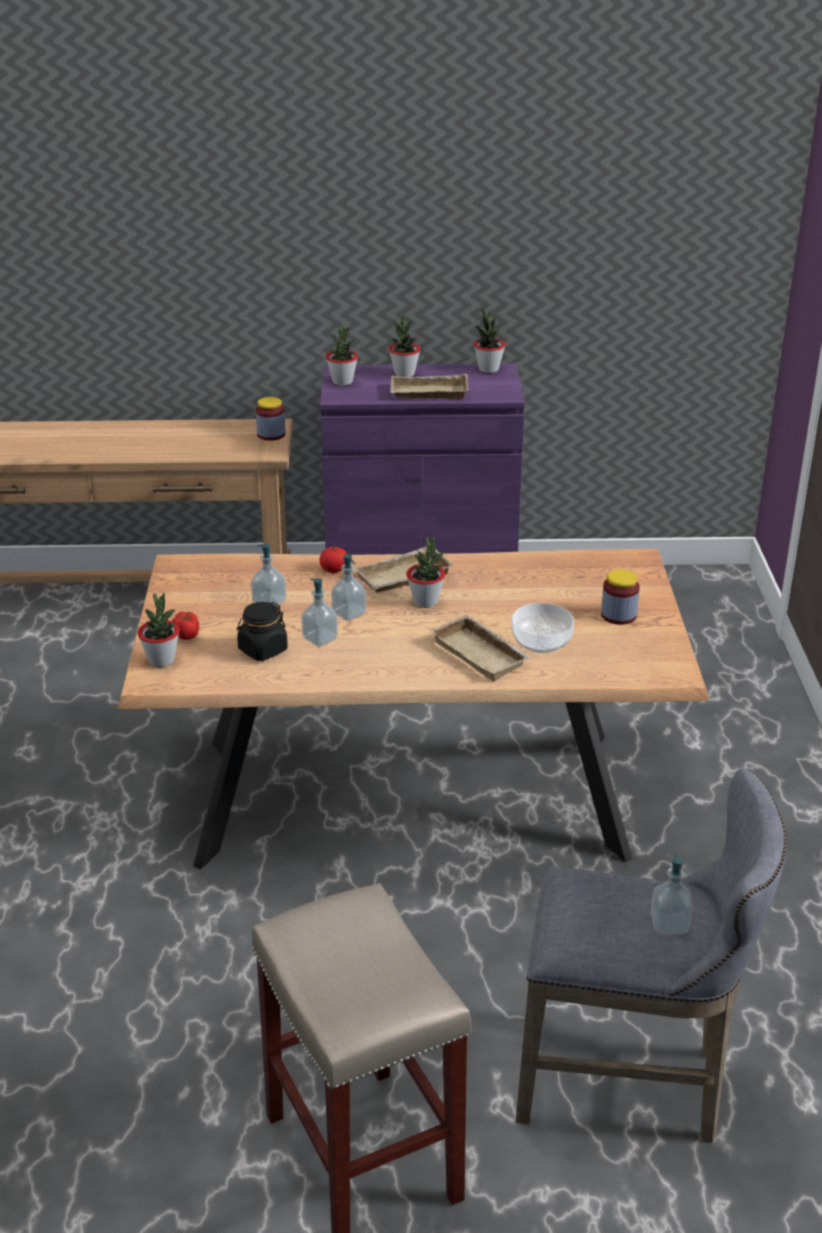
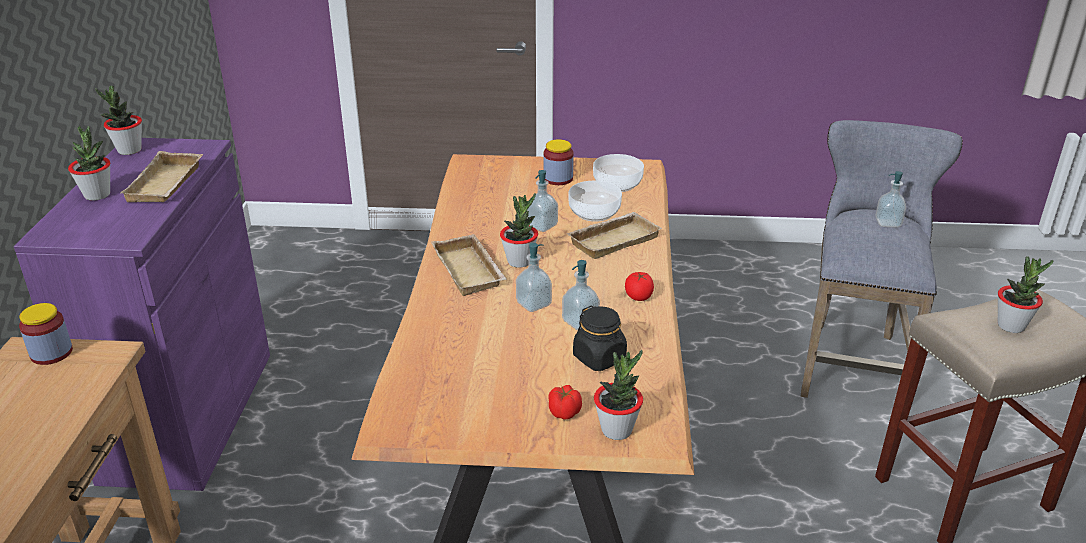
camera: 85 degrees left, 0 degrees up
(269, 602) = (501, 353): soap dispenser -> soap dispenser (542, 226)
(334, 569) = (441, 310): tomato -> tomato (638, 296)
(342, 382) = (84, 233): potted plant -> potted plant (1011, 326)
(620, 655) = (618, 184): none -> bowl

